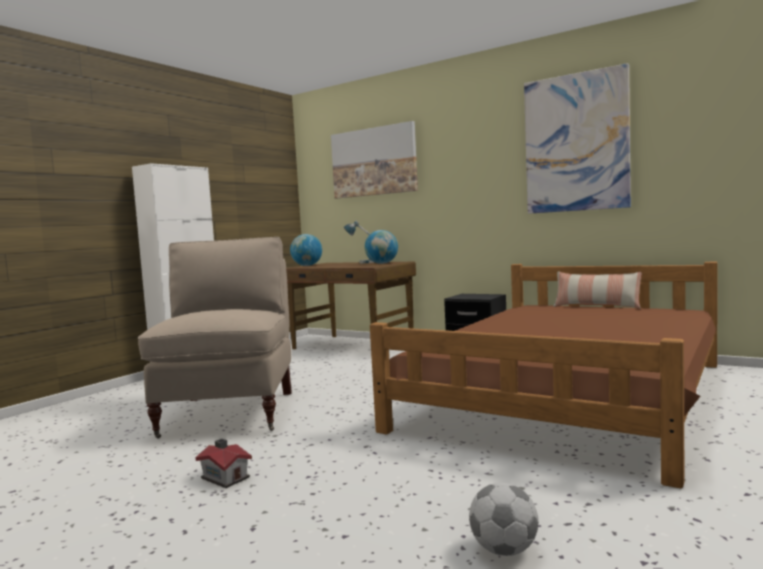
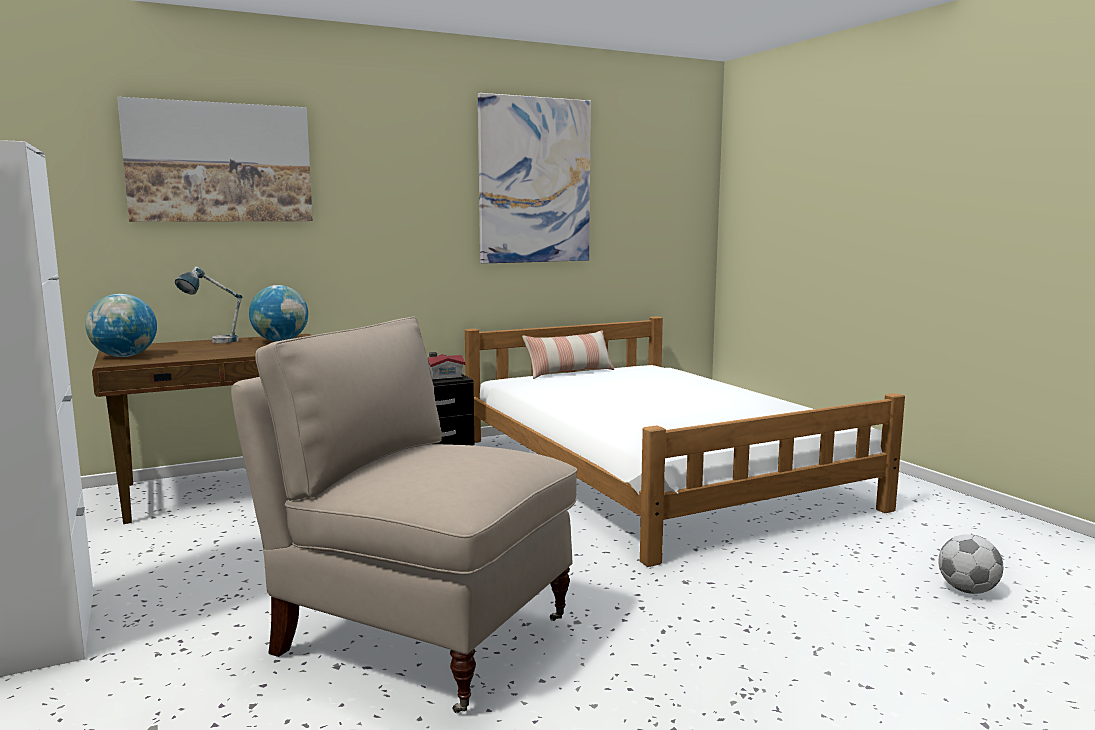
camera: 60 degrees left, 5 degrees up
(225, 477) = (699, 679): toy house -> toy house (444, 377)
(569, 395) = (654, 472): brown bed -> white bed

